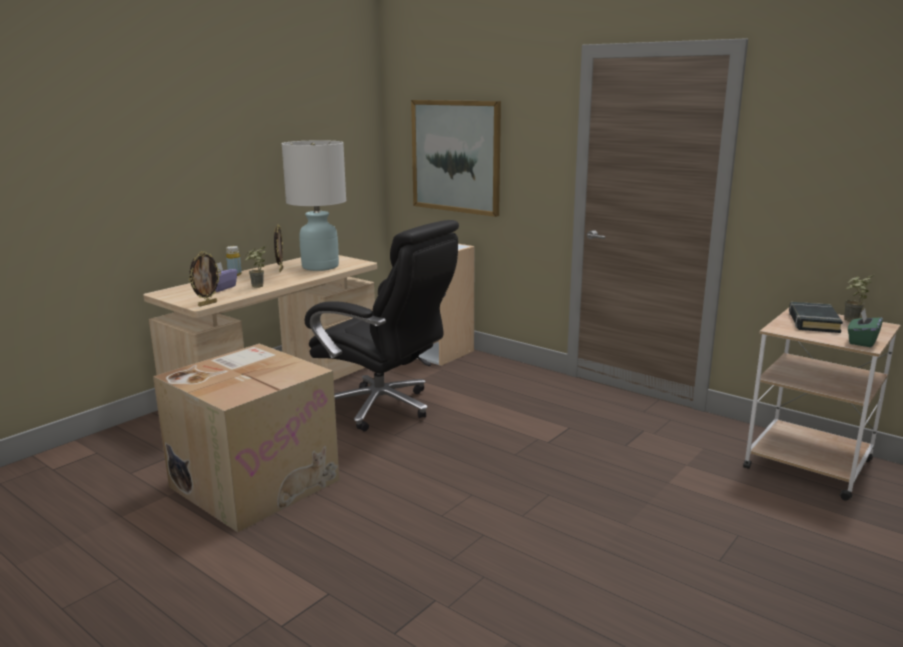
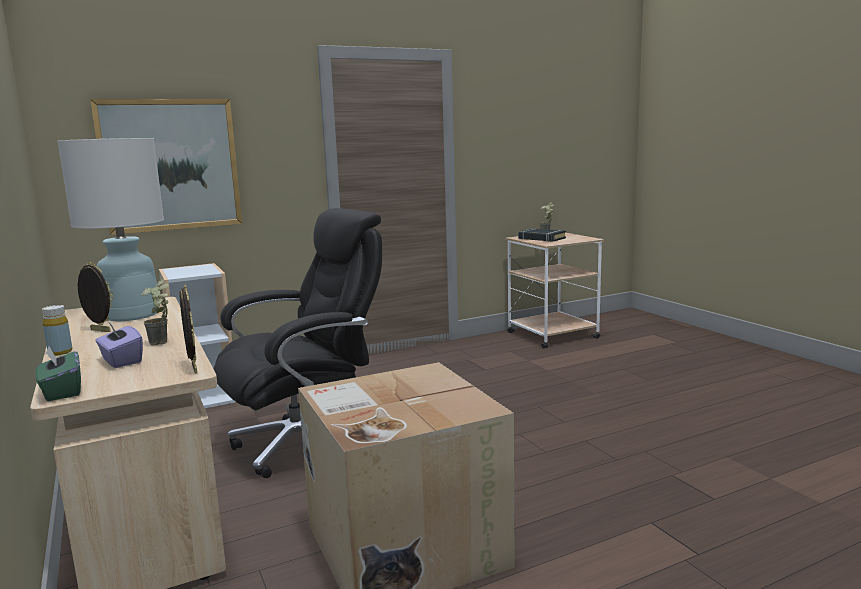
camera: 65 degrees left, 5 degrees down
(862, 341) = (582, 238): green tissue box -> green tissue box (62, 392)

